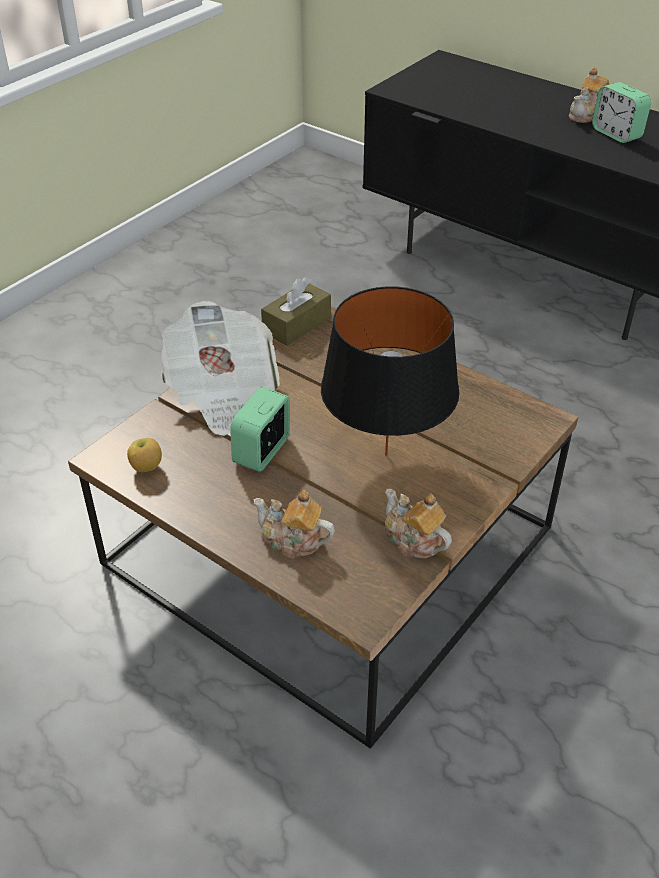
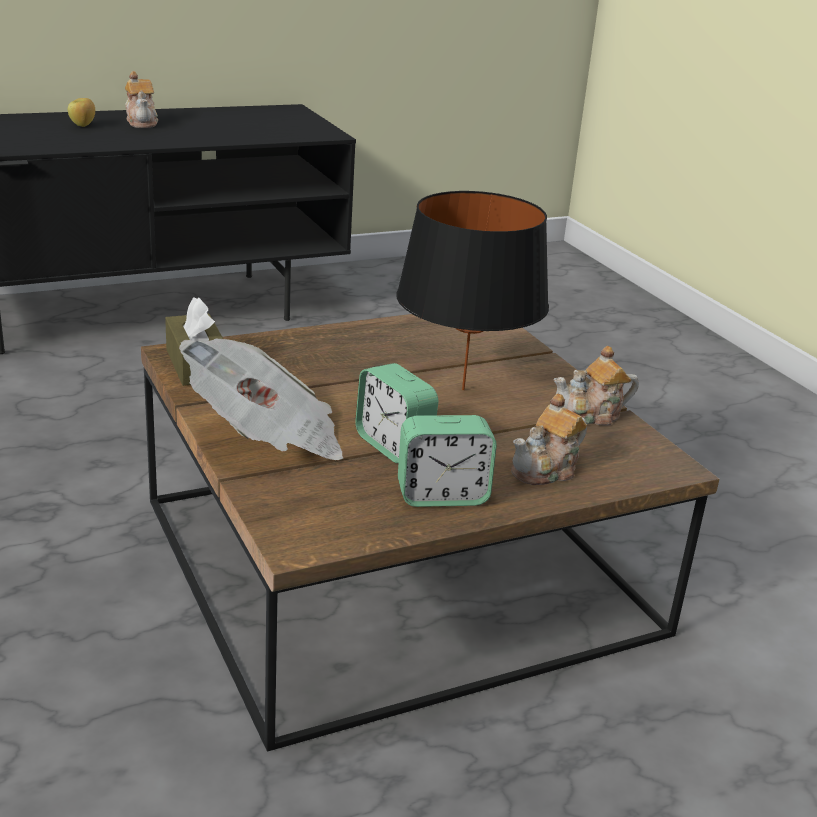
camera: 65 degrees left, 15 degrees down
(146, 468) = (348, 521): apple -> apple (82, 125)
(616, 134) = (193, 126): alarm clock -> alarm clock (442, 495)

